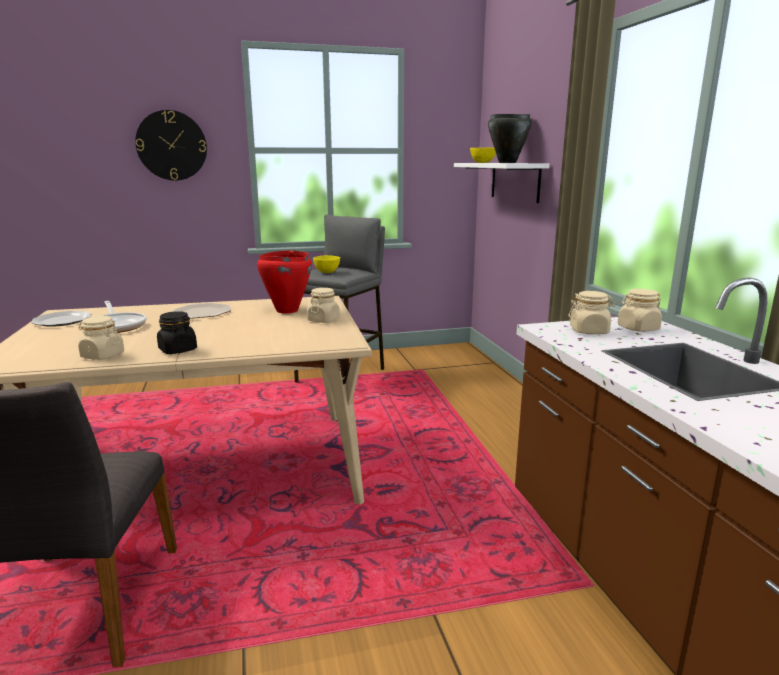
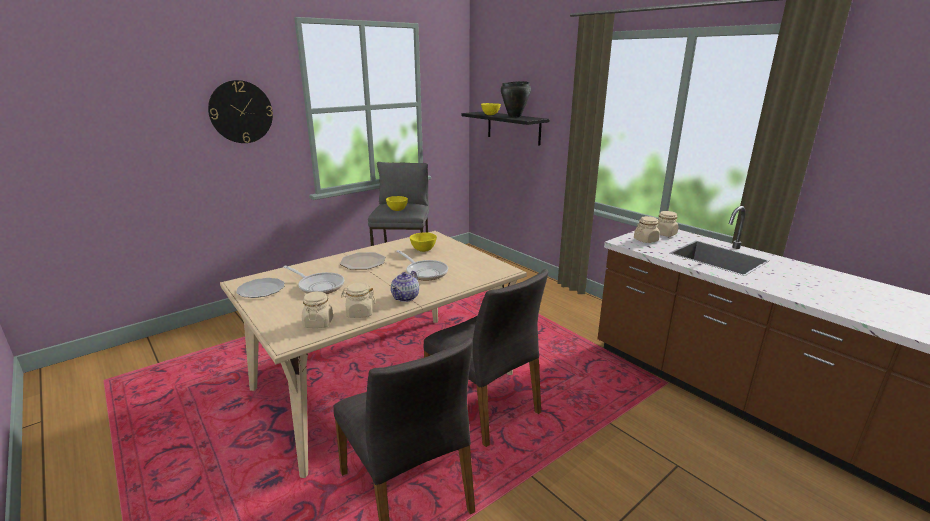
camera: 25 degrees left, 5 degrees up
(177, 350) = (406, 297): black jar -> teapot
(246, 330) = (425, 272): none -> frying pan
(283, 533) = (484, 406): none -> grey chair
(286, 310) = (423, 250): red cooking pot -> yellow bowl
(323, 320) = (462, 254): beige jar -> beige jar (318, 323)
(515, 181) = (513, 128): white shelf -> black shelf

